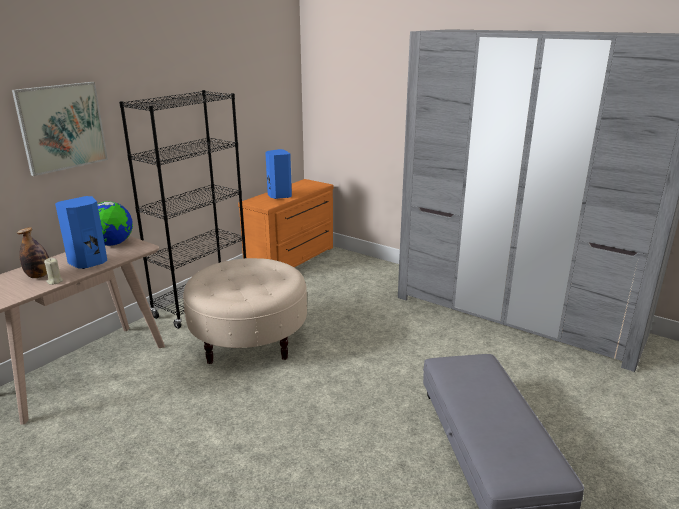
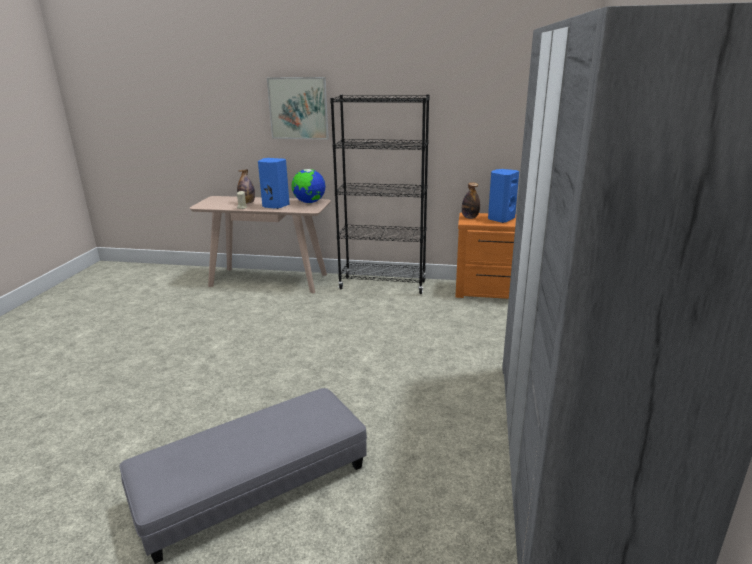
camera: 65 degrees right, 0 degrees up
(249, 340) = (348, 318): beige ottoman -> none
(259, 203) = (470, 217): none -> bottle

